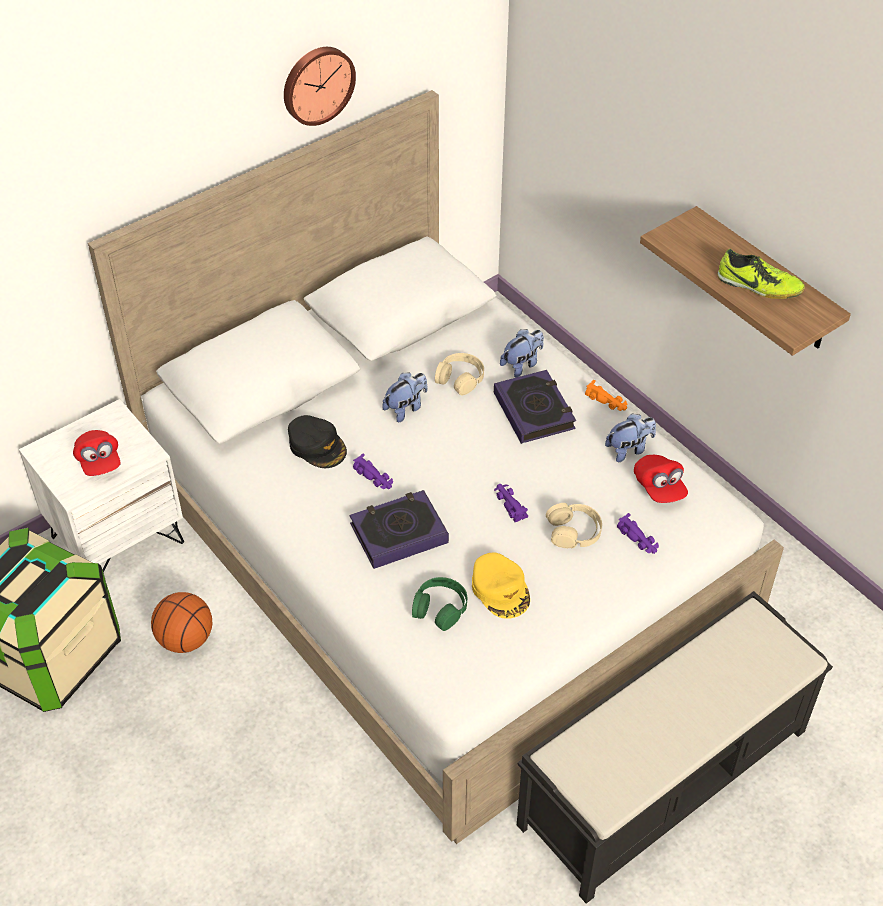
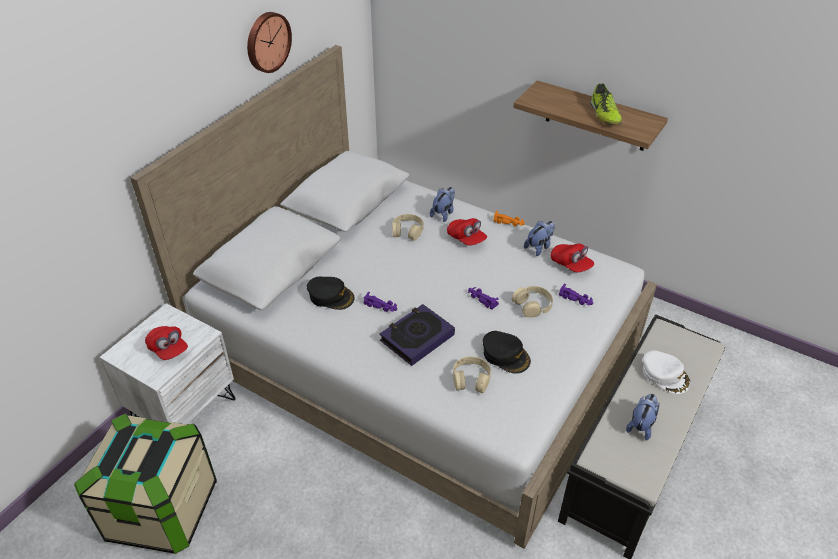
camera: 20 degrees left, 5 degrees down
(186, 639) = (265, 466): basketball -> none
(406, 408) = (380, 257): plush toy -> plush toy (641, 425)
(440, 608) = (471, 379): green headphones -> beige headphones
(501, 589) = (506, 355): yellow cap -> black cap
(534, 411) = (466, 239): book -> red cap
(715, 679) = (665, 375): none -> white cap
(758, 286) = (604, 115): shoe -> shoe turned 75 degrees clockwise

